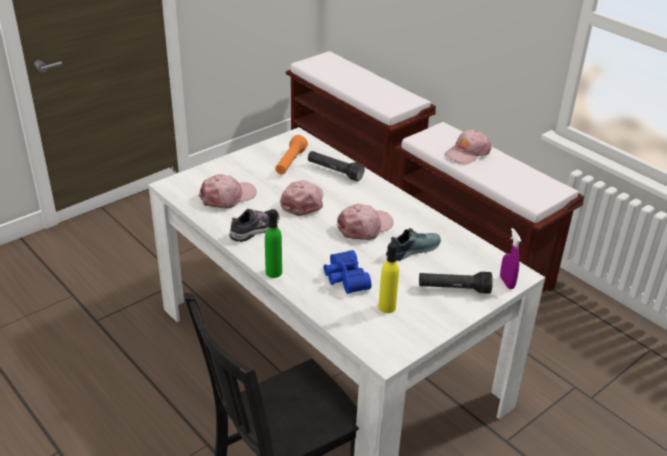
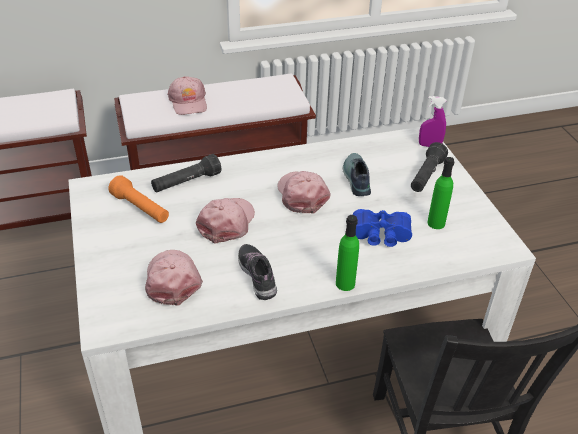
camera: 65 degrees left, 5 degrees up
(303, 201) = (227, 222): pink cap -> pink cap turned 75 degrees clockwise
(387, 307) = (436, 223): yellow bottle -> green bottle

